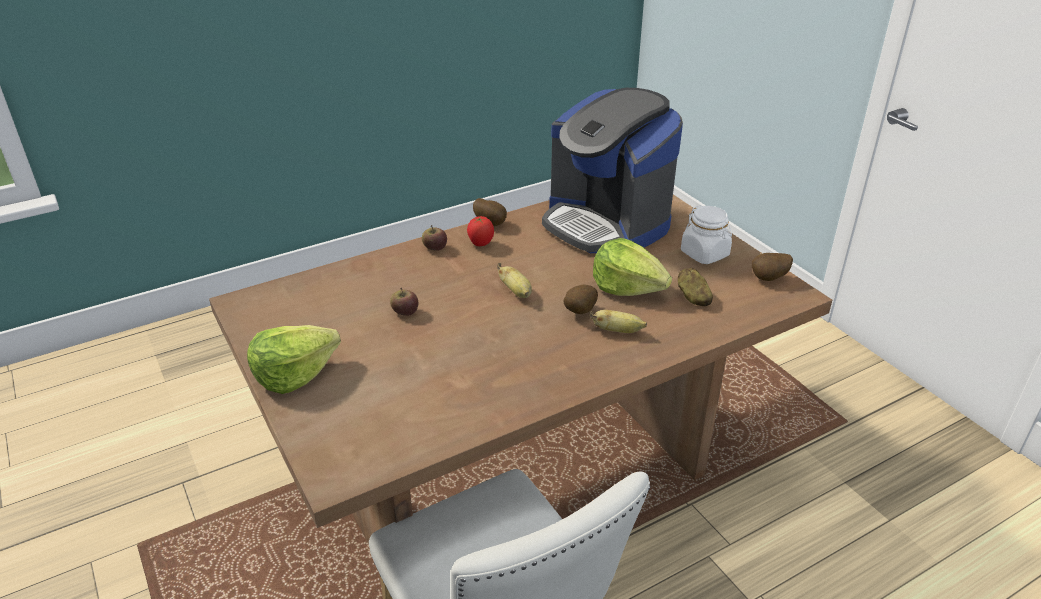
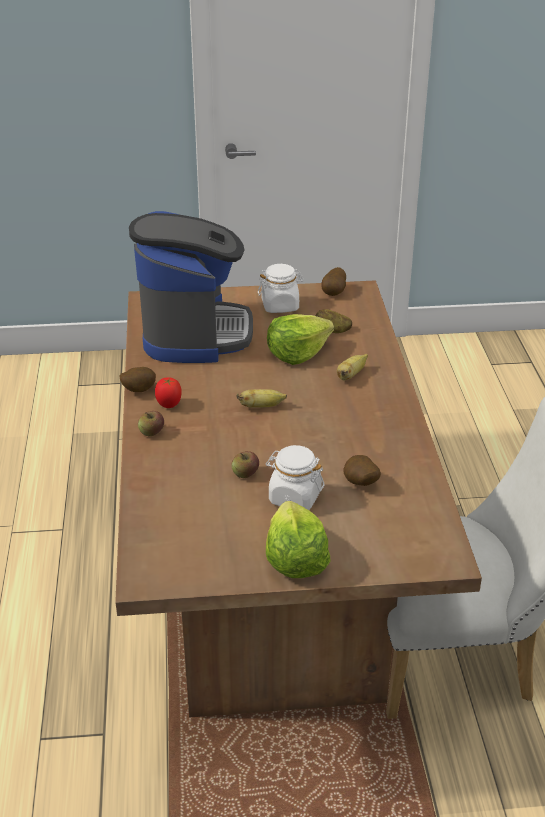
camera: 65 degrees left, 0 degrees up
(385, 349) = (294, 497): none -> white jar
(578, 312) = (313, 385): potato -> potato (360, 484)
(606, 223) = (194, 333): coffee machine -> coffee machine turned 75 degrees counterclockwise

